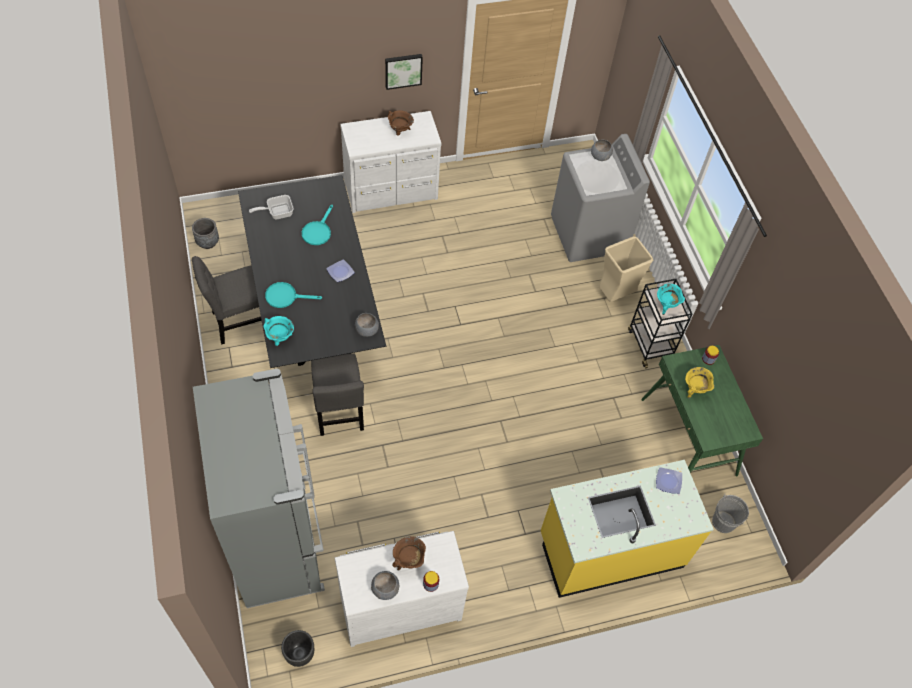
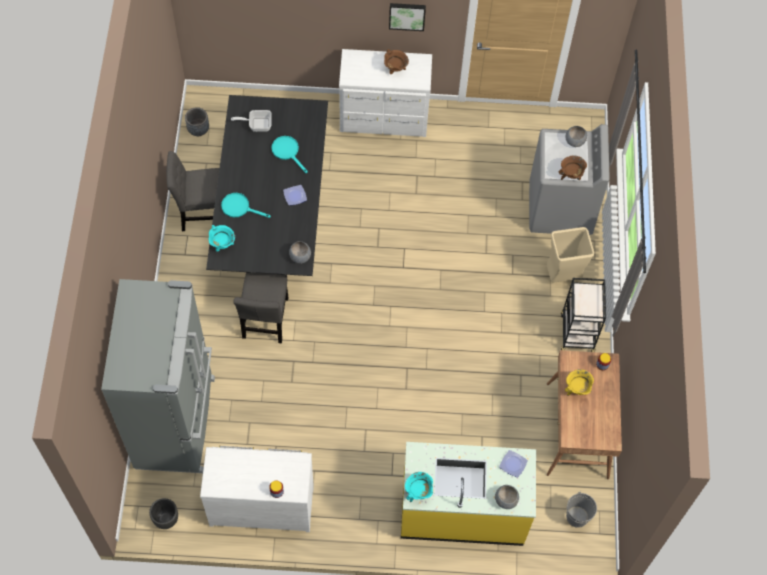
camera: 20 degrees right, 5 degrees up
(318, 231) = (288, 152): turquoise frying pan -> turquoise frying pan turned 105 degrees clockwise
(385, 588) = (238, 484): grey bowl -> grey bowl (506, 499)
(409, 560) = (265, 467): brown cooking pot -> brown cooking pot (571, 175)
(666, 305) = (587, 303): turquoise cooking pot -> turquoise cooking pot (418, 492)
(689, 437) = (577, 431): green desk -> brown desk

